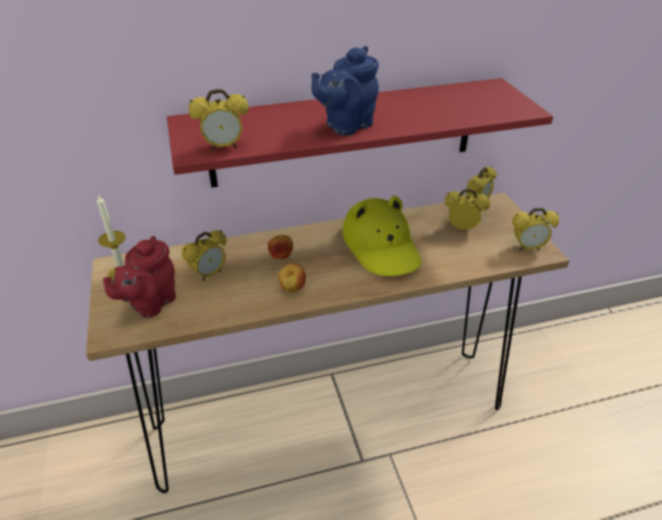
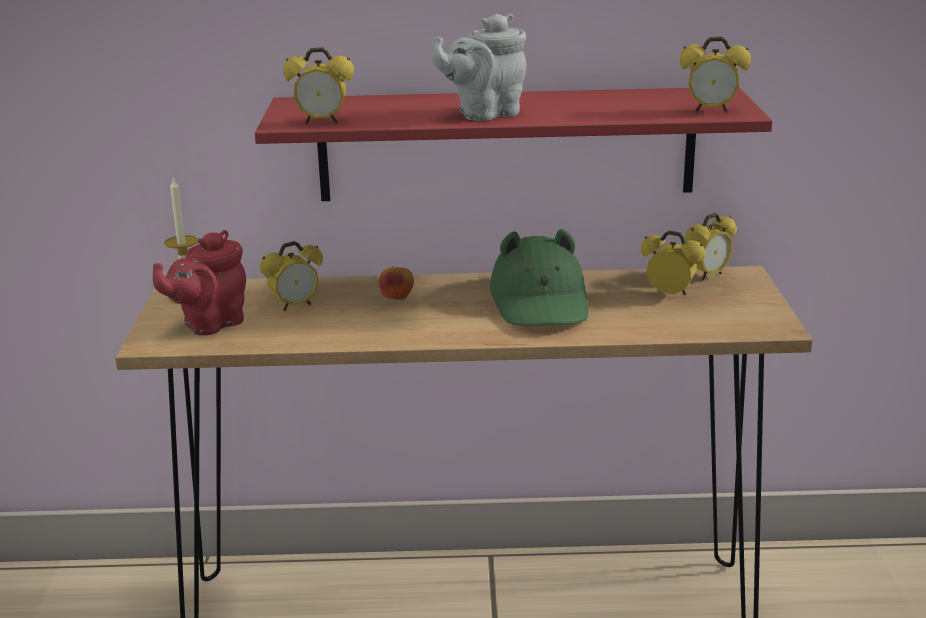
camera: 15 degrees right, 15 degrees down
(292, 289) = (394, 329): apple -> none
(346, 126) = (484, 114): blue teapot -> grey teapot
(381, 246) = (541, 302): yellow hat -> green hat
(528, 248) = (756, 322): alarm clock -> alarm clock (711, 110)

